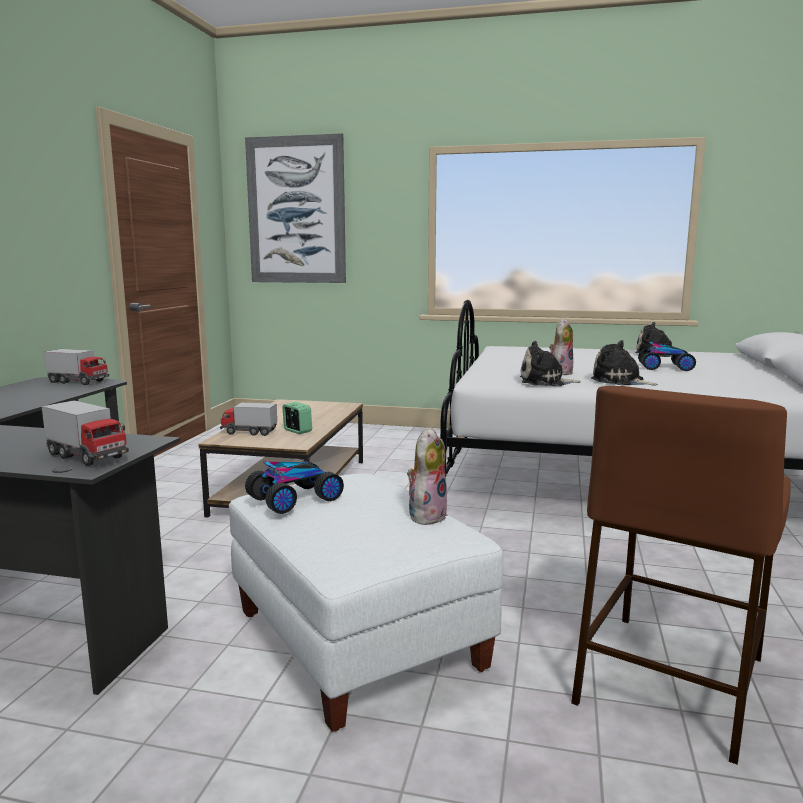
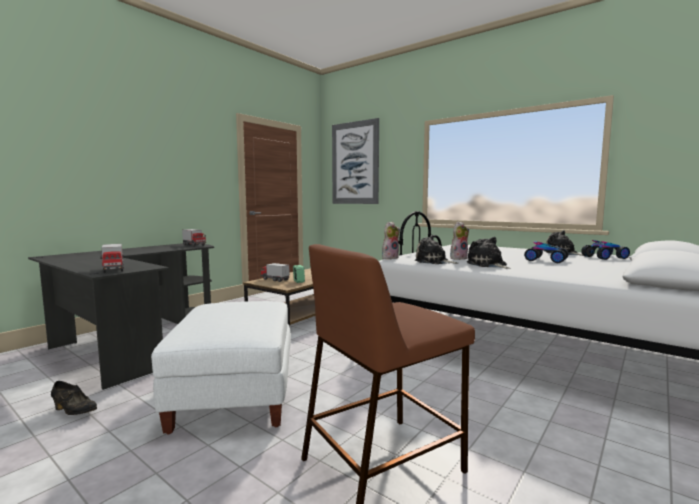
camera: 25 degrees right, 5 degrees down
(101, 749) = (74, 412): none -> black shoe
(295, 499) = (214, 307): toy car -> toy car (605, 257)
(426, 515) = (261, 323): plush toy -> plush toy (390, 258)

